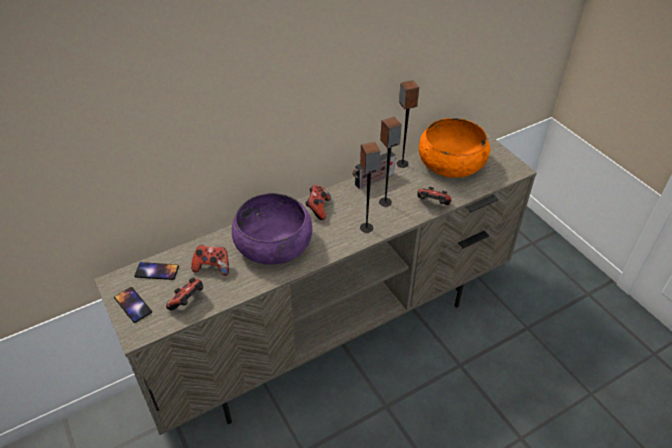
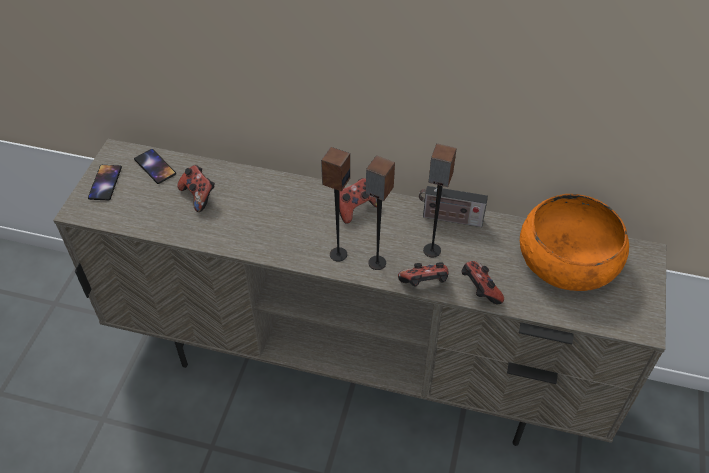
camera: 45 degrees right, 5 degrees up
(188, 301) = (144, 212): game controller -> game controller (424, 284)
(273, 243) = (273, 212): purple bowl -> none
(402, 163) = (506, 222): speaker -> speaker (338, 254)

